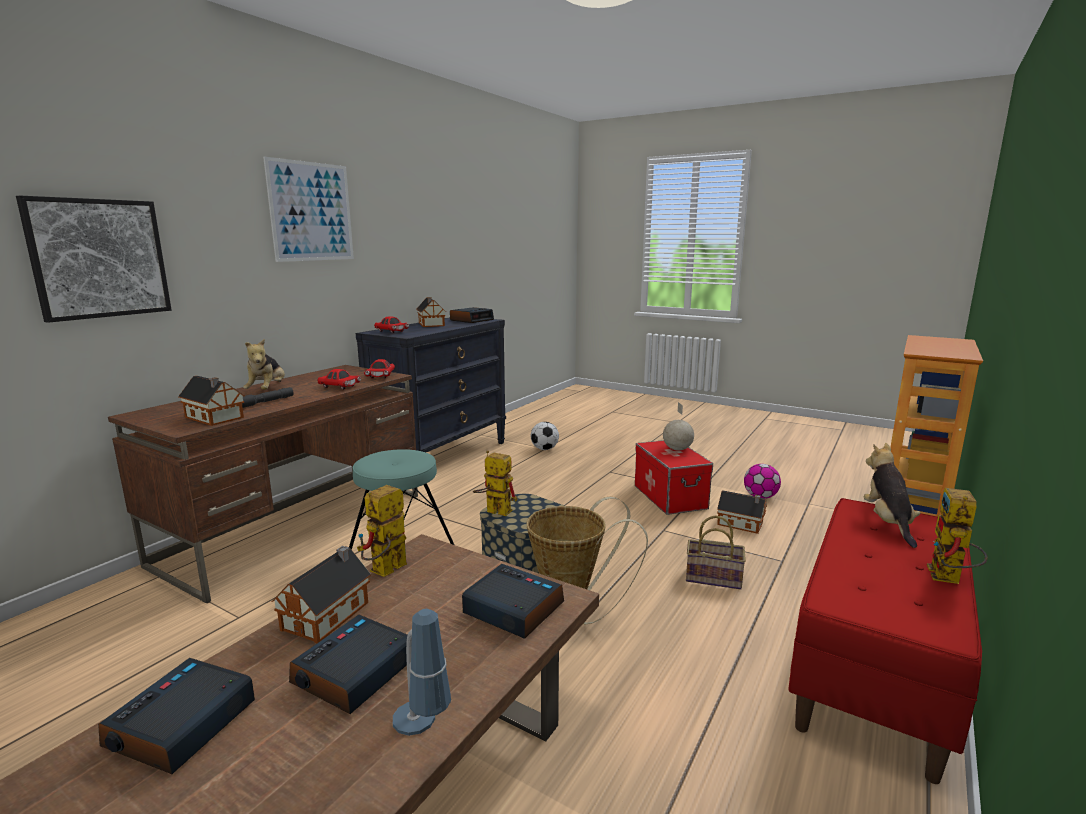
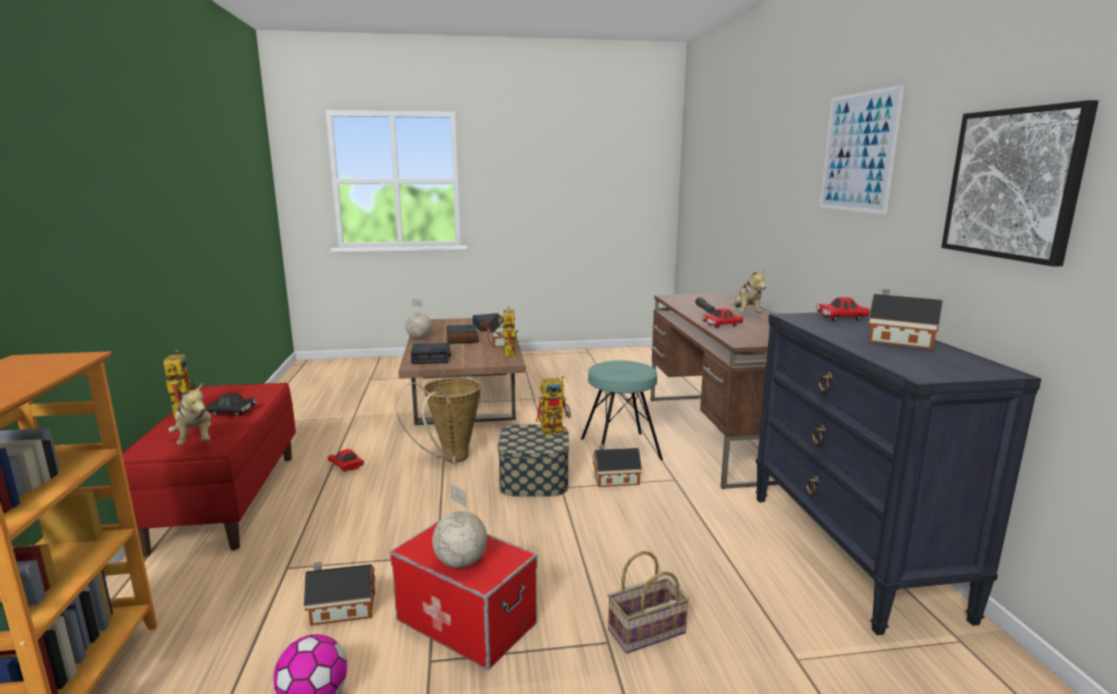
camera: 140 degrees right, 0 degrees up
(99, 258) = (752, 193): picture -> picture (1013, 184)
(215, 418) = (683, 301): toy house -> toy house (614, 479)
(267, 390) = (746, 314): plush toy -> plush toy turned 135 degrees counterclockwise
(381, 376) = (745, 340): red toy car -> red toy car (347, 466)
(423, 740) = (419, 338): table lamp -> globe
(472, 320) = (936, 367): alarm clock -> none
(544, 449) = (793, 655): football -> none
(715, 577) = (358, 522): basket -> basket (646, 633)
(868, 555) = (232, 413): none -> black toy car

